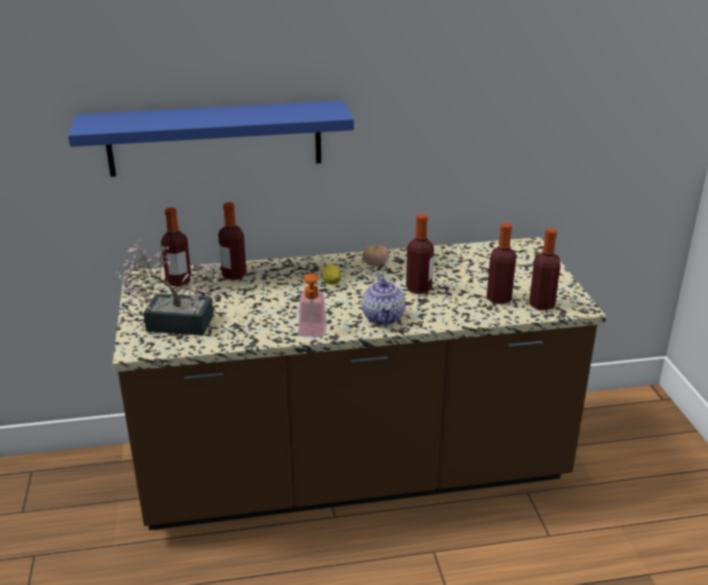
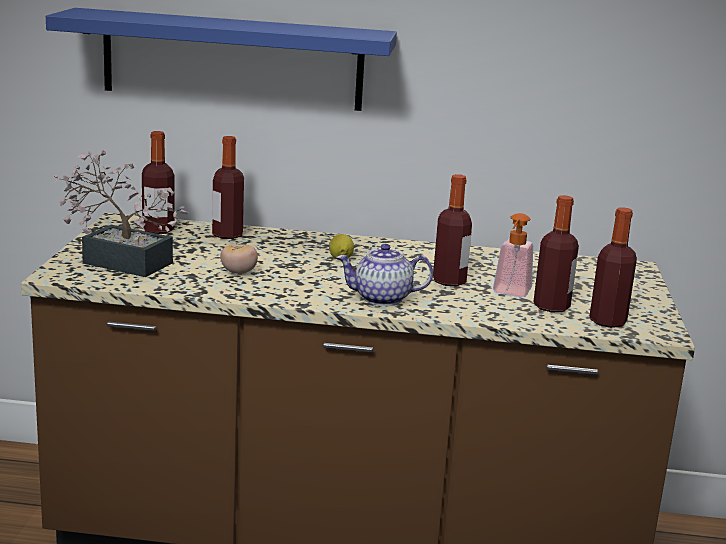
camera: 15 degrees right, 10 degrees down
(312, 334) = (277, 297): soap dispenser -> soap dispenser (510, 293)
(375, 265) = (410, 253): tomato -> tomato (238, 272)
(384, 318) = (382, 299): teapot -> teapot turned 75 degrees clockwise

